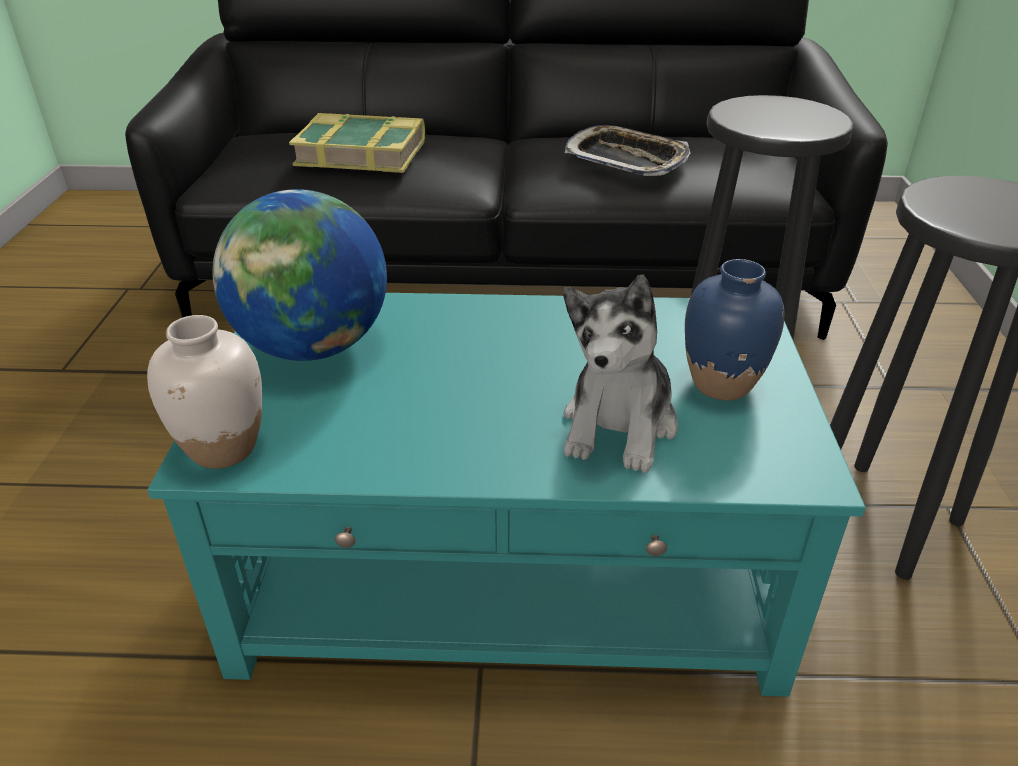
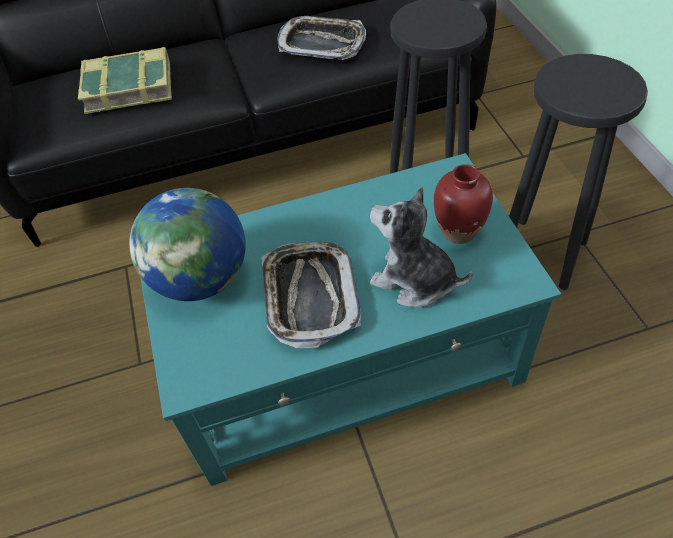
camera: 15 degrees left, 15 degrees up
(224, 448) = (192, 374): white vase -> none
(449, 403) = (309, 296): none -> tray
(619, 425) = (414, 280): plush toy -> plush toy turned 120 degrees clockwise
(722, 383) = (459, 231): blue vase -> red vase

